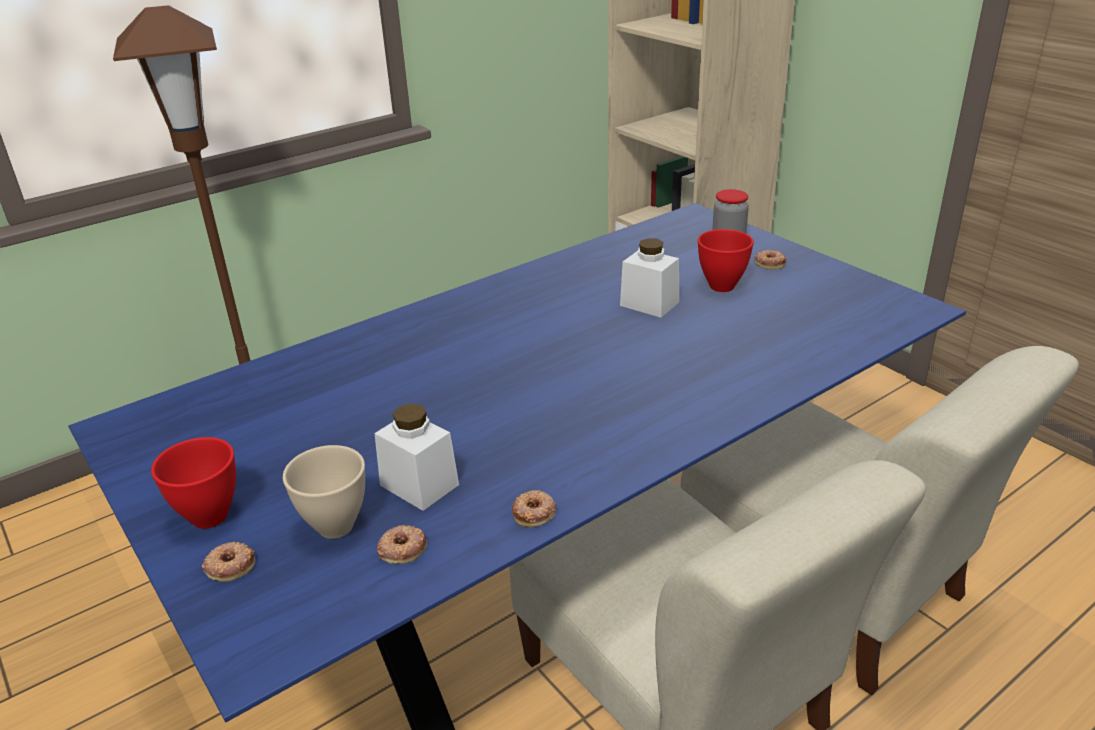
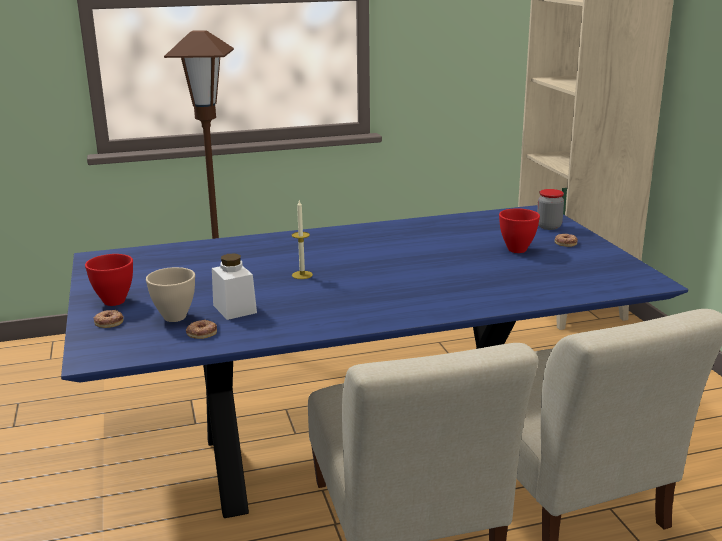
camera: 20 degrees right, 10 degrees down
(472, 392) = (302, 275): none -> candle
(534, 512) = (288, 332): donut -> none
(649, 304) = (457, 251): white jar -> none

